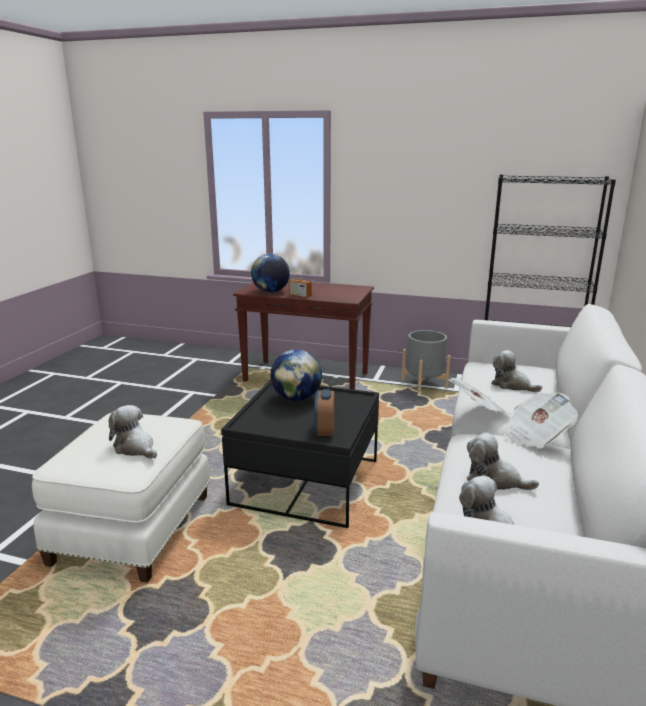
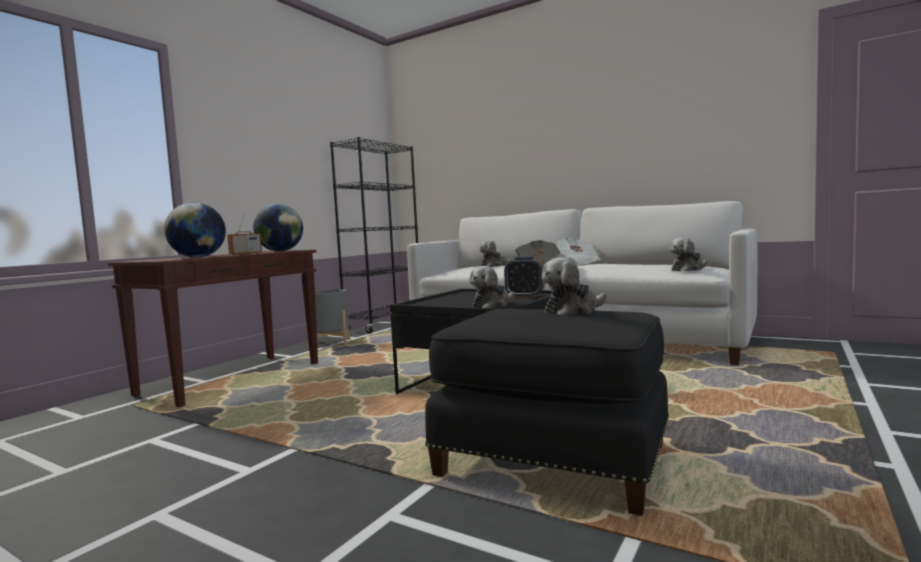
camera: 75 degrees left, 15 degrees down
(135, 530) = (554, 459): white ottoman -> black ottoman
(296, 398) = (448, 301): globe -> globe (280, 251)
(494, 480) = (635, 265): plush toy -> plush toy (492, 305)

